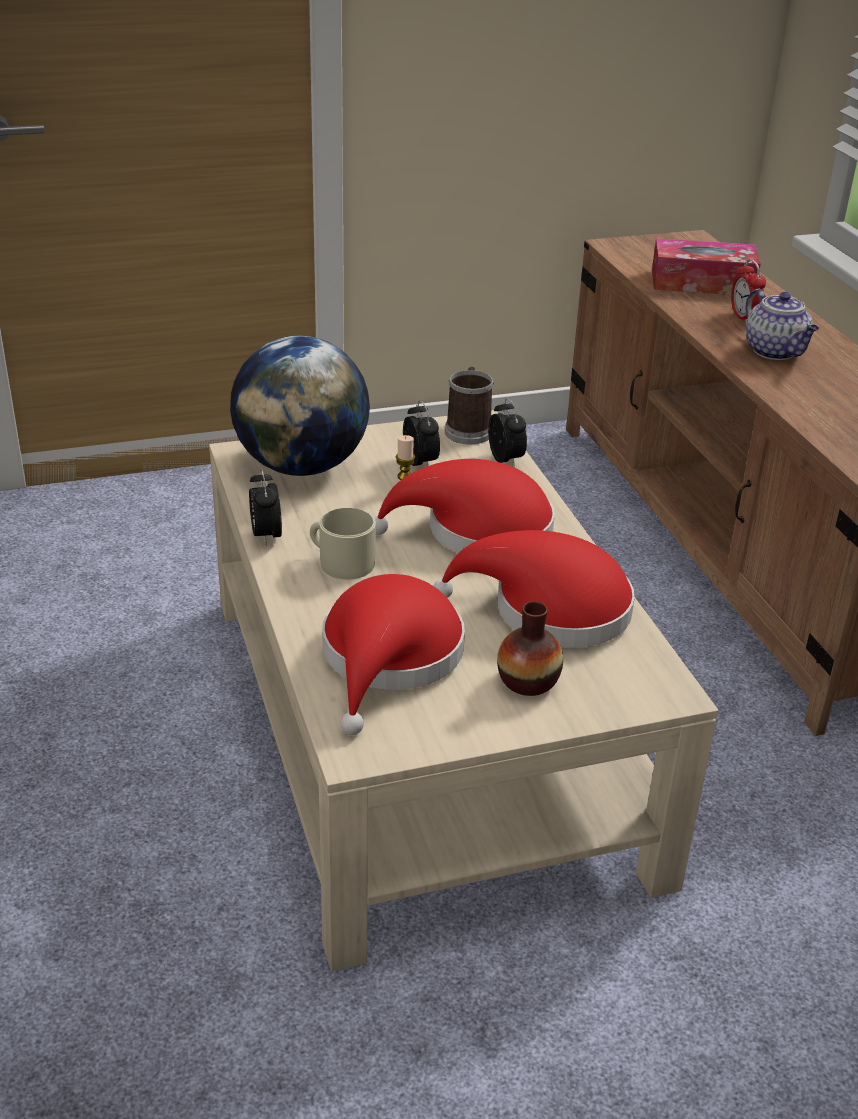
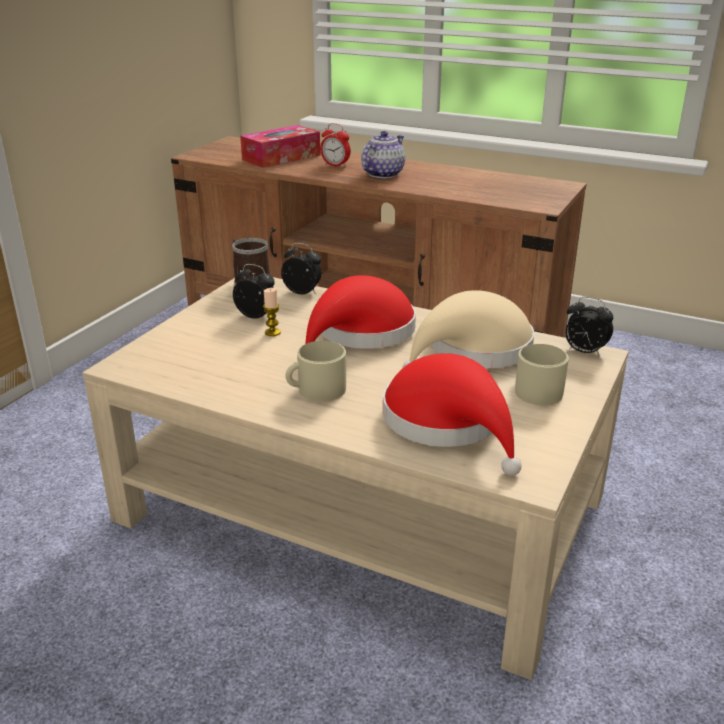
camera: 45 degrees left, 5 degrees down
(266, 535) = (237, 402): alarm clock -> alarm clock (584, 352)
(302, 466) = (182, 352): globe -> none
(528, 681) = (534, 389): vase -> beige mug
(549, 609) = (473, 350): red hat -> beige hat
(776, 352) = (383, 174): teapot -> teapot turned 75 degrees counterclockwise

